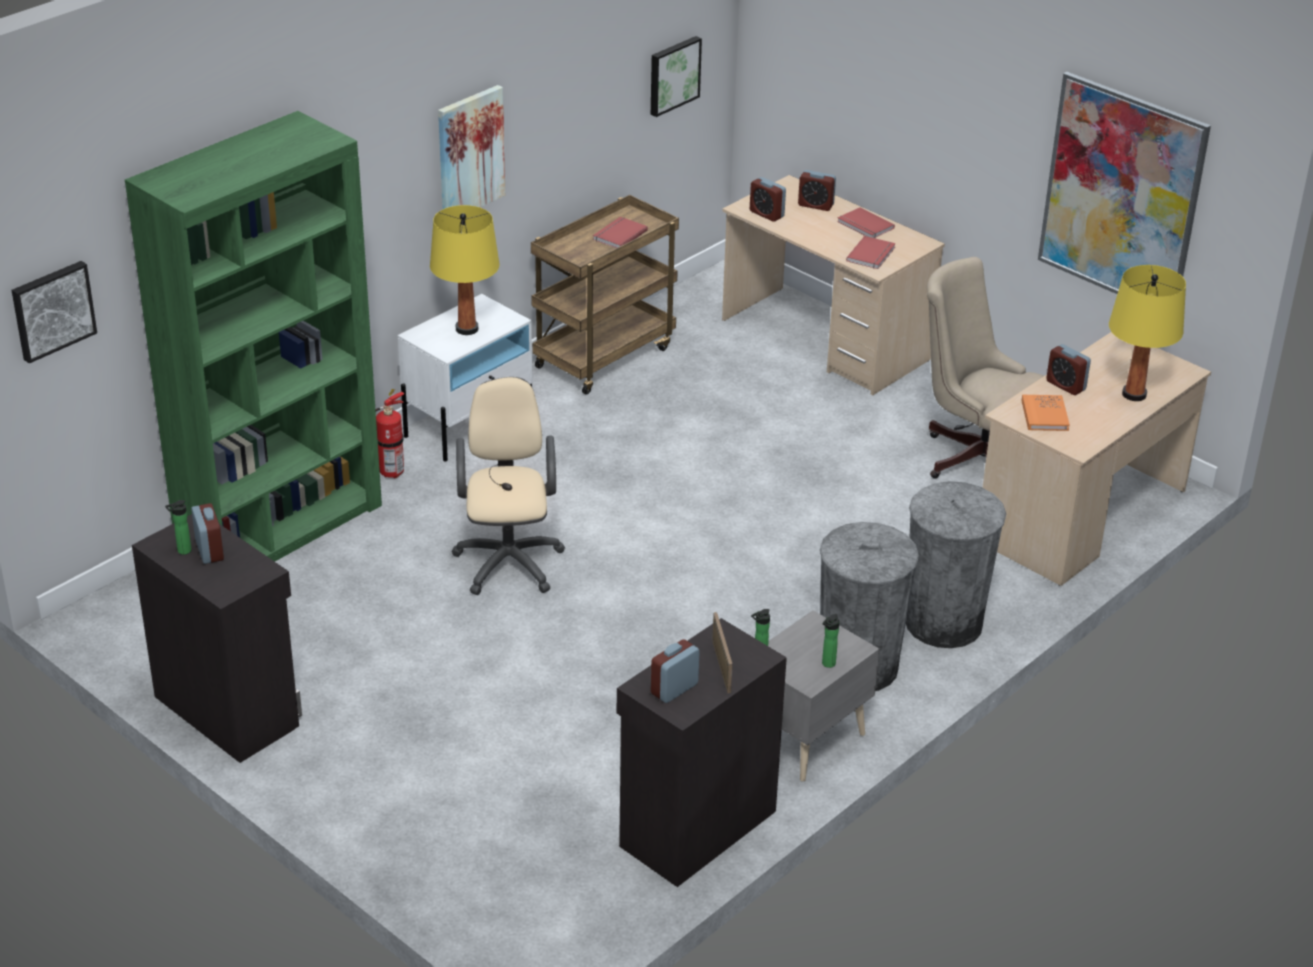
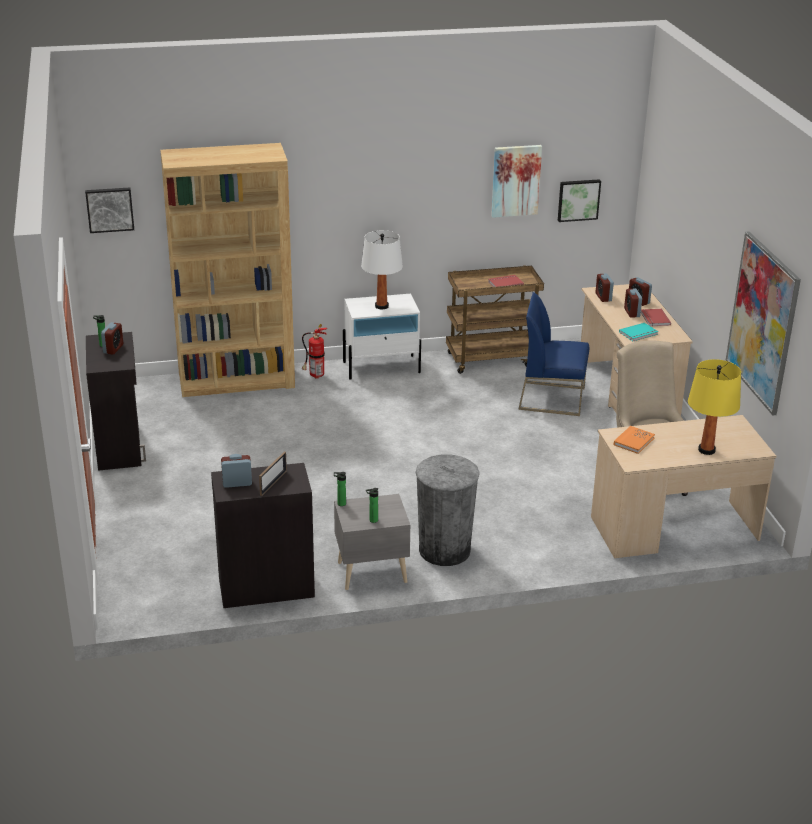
camera: 35 degrees right, 5 degrees down
(281, 527) = (237, 381): green bookcase -> brown bookcase
(467, 329) = (381, 306): yellow table lamp -> white table lamp
(470, 152) = (408, 203): picture -> picture (515, 180)
(509, 559) = (326, 433): beige office chair -> none
(747, 387) = (552, 398): none -> blue chair
(872, 255) = (639, 334): red book -> turquoise book
(943, 623) = (519, 549): grey trash can -> none
(1065, 385) = (668, 431): alarm clock -> alarm clock (632, 313)

